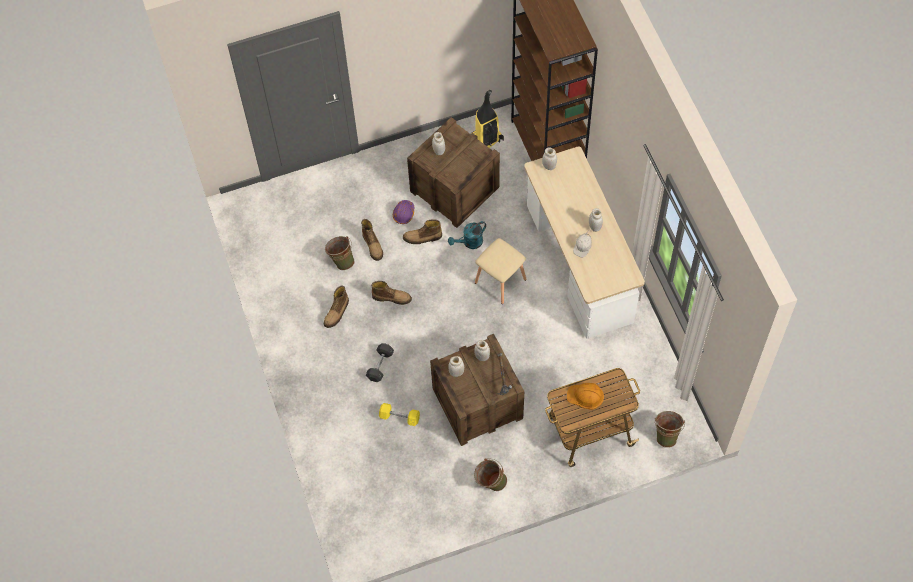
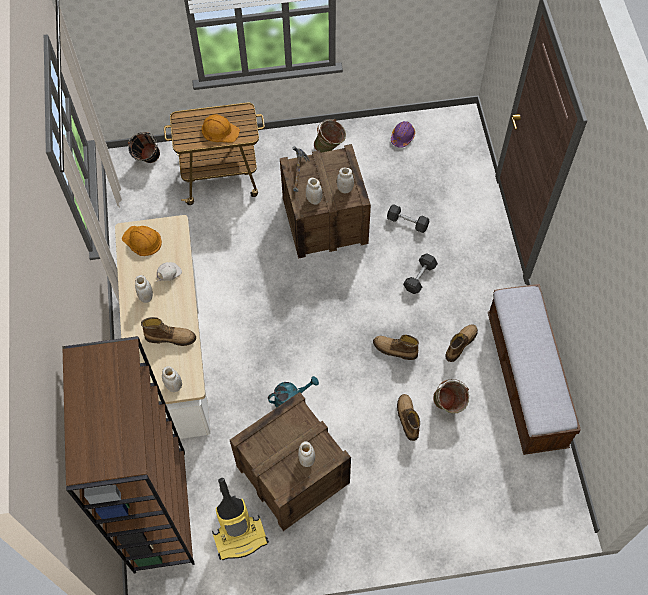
camera: 170 degrees left, 0 degrees up
(279, 292) = (525, 380): none -> bench
(399, 417) = (407, 222): yellow dumbbell -> grey dumbbell
(404, 214) = (363, 453): purple hard hat -> purple hard hat (402, 137)
(422, 238) = (346, 417): boot -> boot (171, 337)
(499, 281) = (268, 346): beige stool -> none
(616, 272) = (142, 241): none -> orange hard hat
(666, 434) = (147, 161): green bucket -> black bucket

